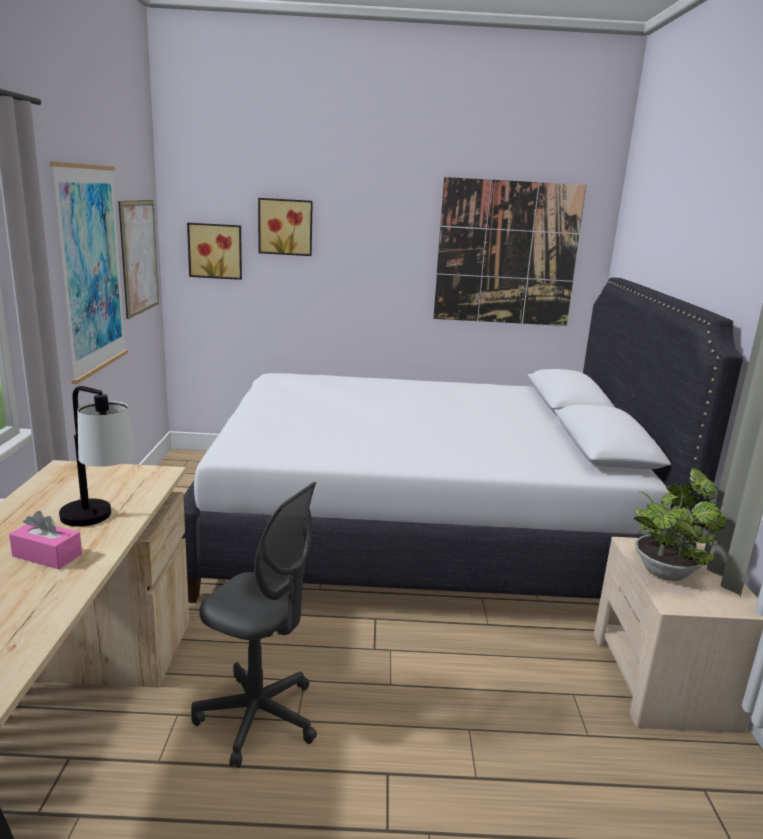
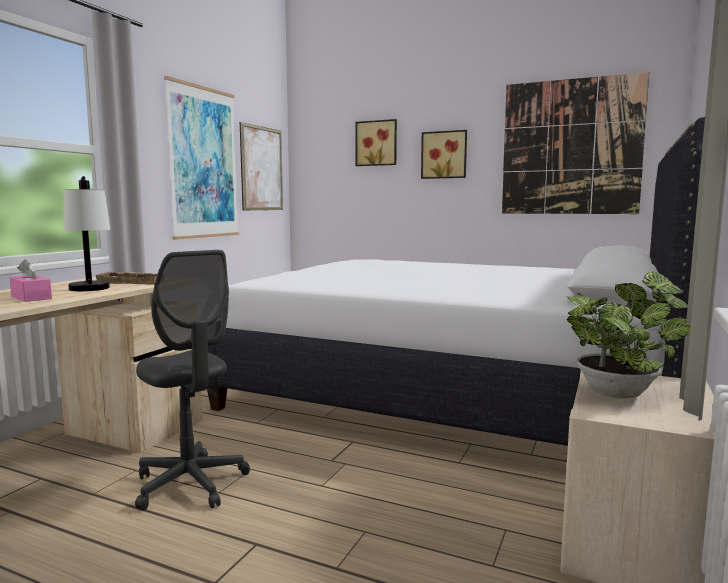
camera: 25 degrees right, 10 degrees down
(115, 487) = (133, 282): none -> beige tray
(215, 251) = (326, 167): picture -> picture (444, 155)

